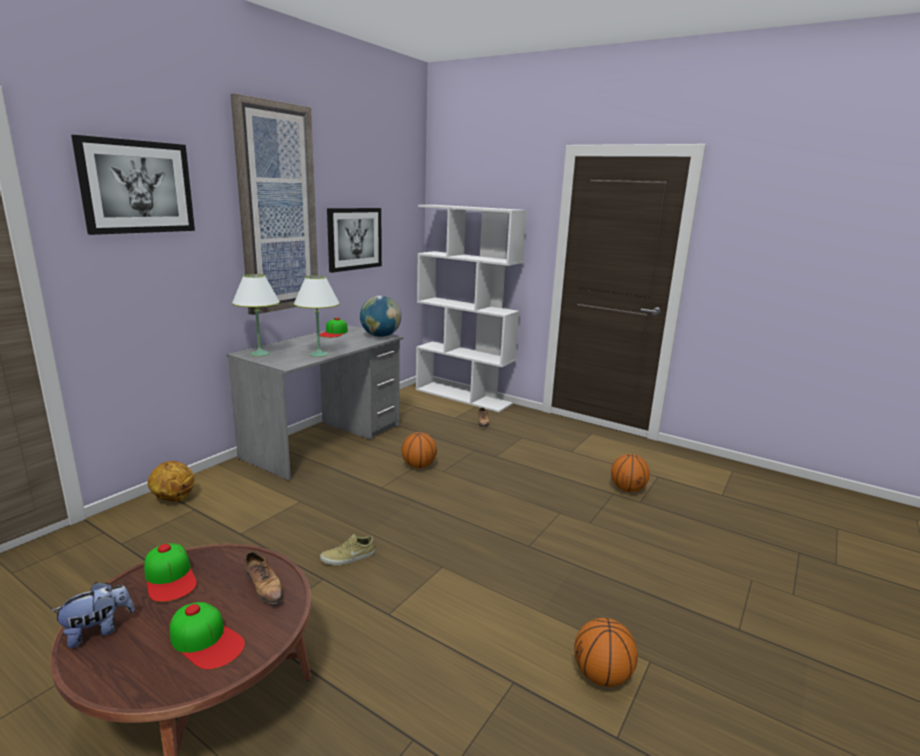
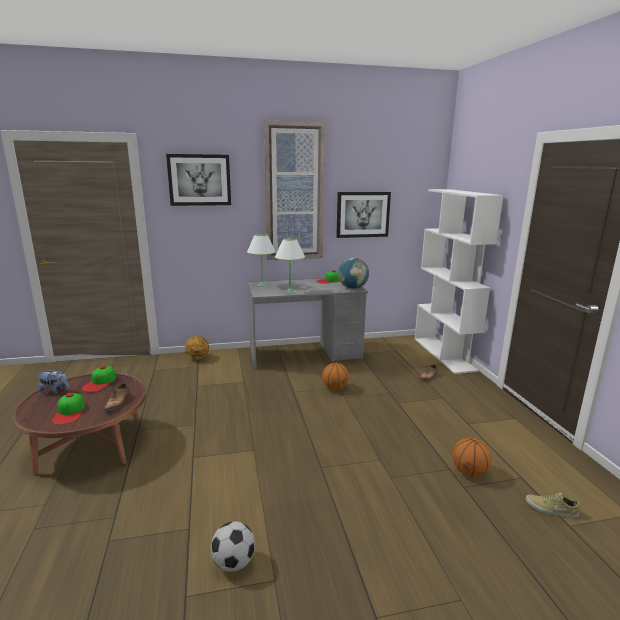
camera: 45 degrees right, 0 degrees up
(348, 557) = (220, 420): beige shoe -> beige shoe (551, 509)
(601, 675) = (234, 562): basketball -> football

